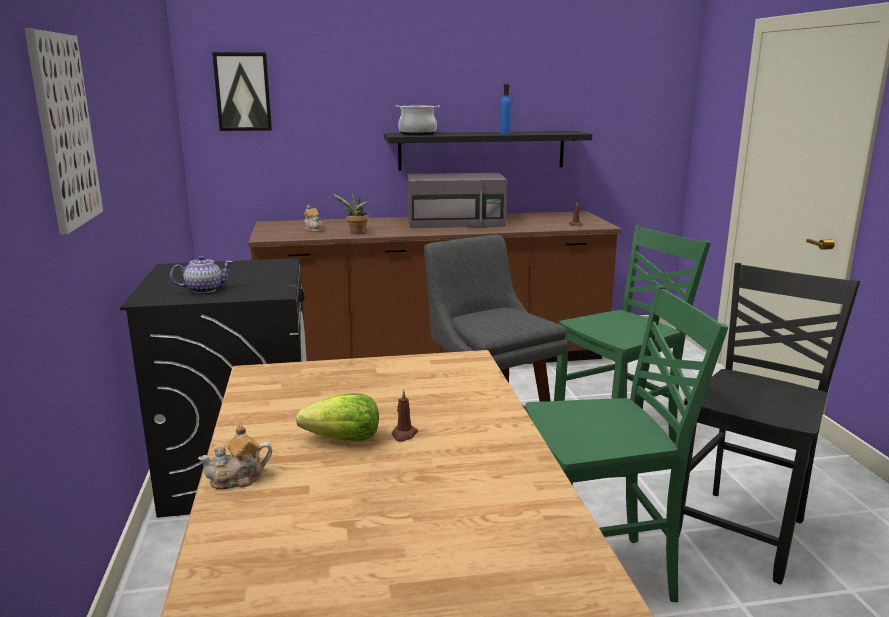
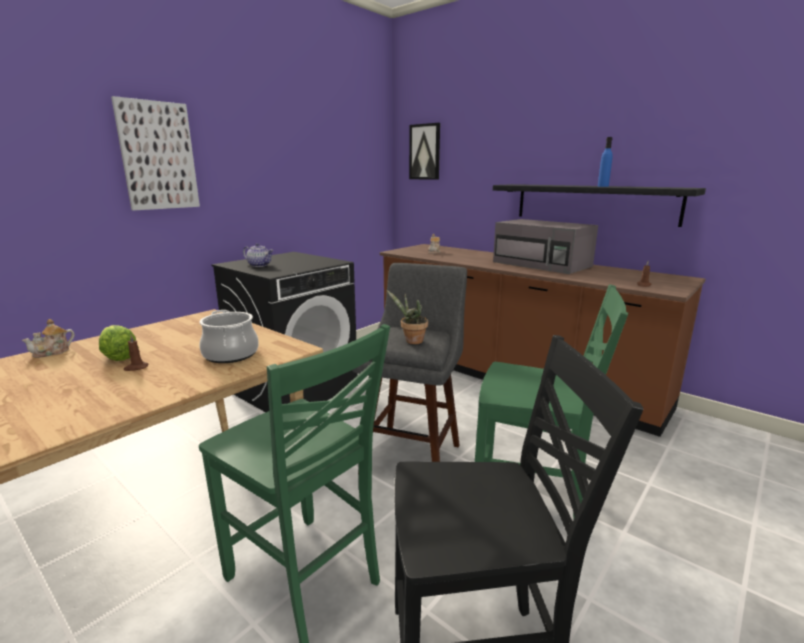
camera: 50 degrees right, 0 degrees up
(238, 479) = (53, 352): teapot -> teapot turned 75 degrees counterclockwise
(356, 233) = (449, 258): potted plant -> potted plant (411, 341)
(417, 134) = (528, 184): cooking pot -> cooking pot (230, 354)

